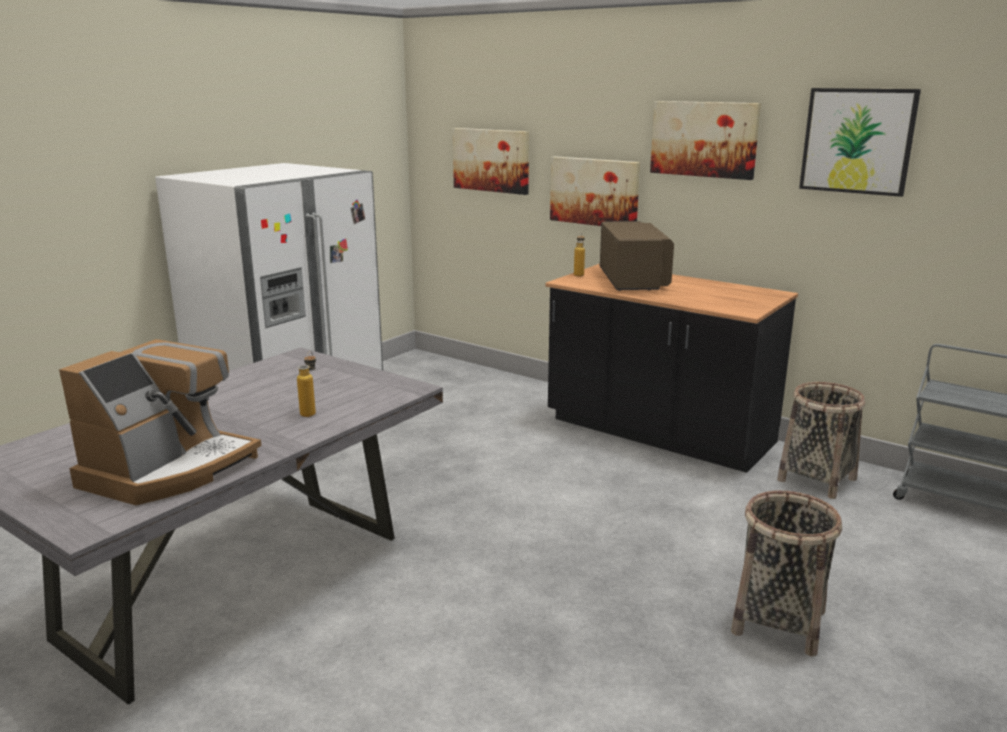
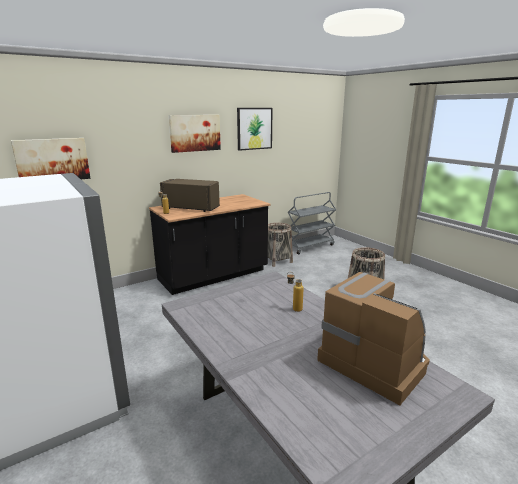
camera: 70 degrees left, 0 degrees up
(594, 192) = (138, 168): picture -> none

